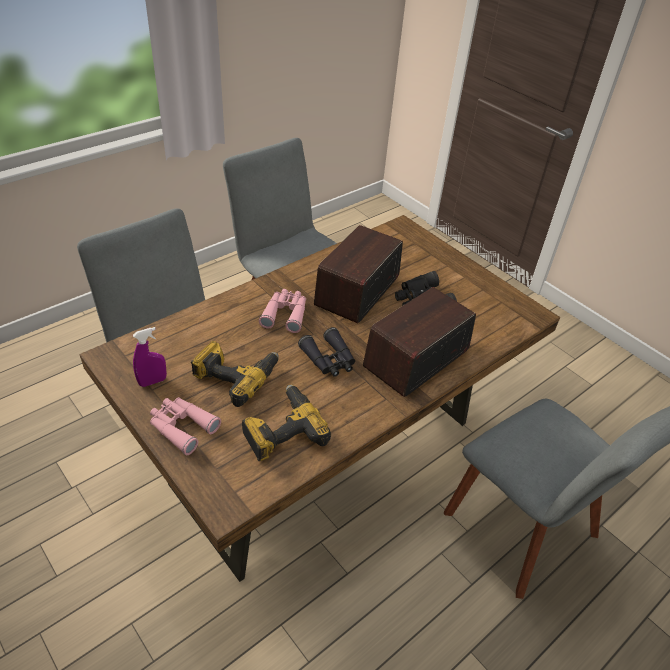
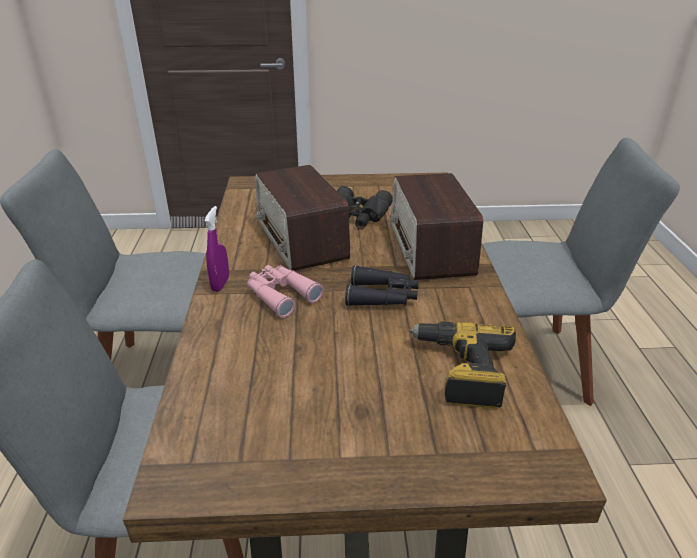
camera: 50 degrees left, 10 degrees down
(152, 381) = (275, 452): purple spray bottle -> purple spray bottle (220, 284)
(182, 427) = (388, 456): pink binoculars -> none
(235, 375) = (340, 371): power drill -> none

